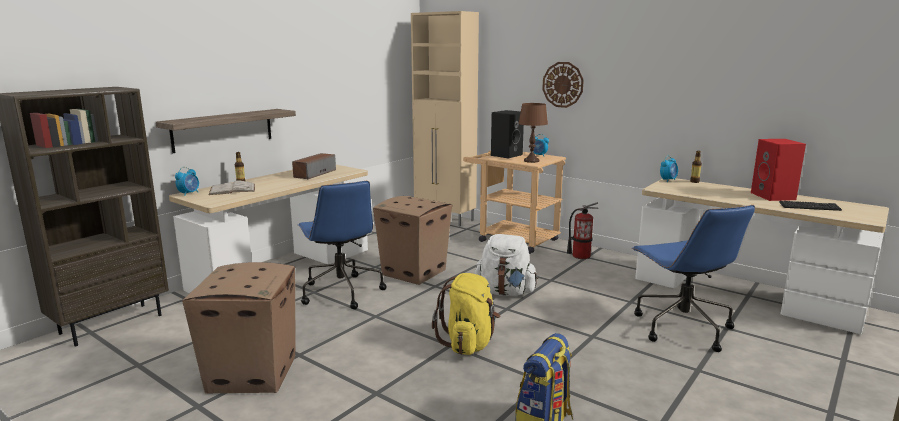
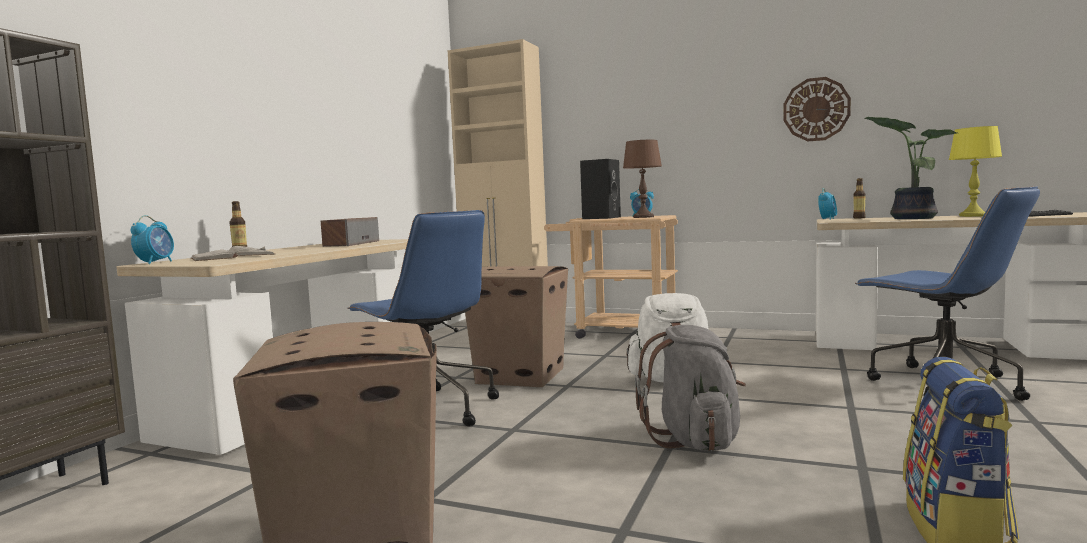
camera: 15 degrees left, 10 degrees down
(223, 130) = (207, 168): shelf -> none
(468, 344) = (695, 441): yellow backpack -> grey backpack
(563, 84) = (663, 124): wall clock -> wall clock (816, 109)
(581, 256) = (721, 337): fire extinguisher -> none
(721, 192) = (910, 218): none -> potted plant
(774, 196) = (973, 216): red speaker -> yellow table lamp

